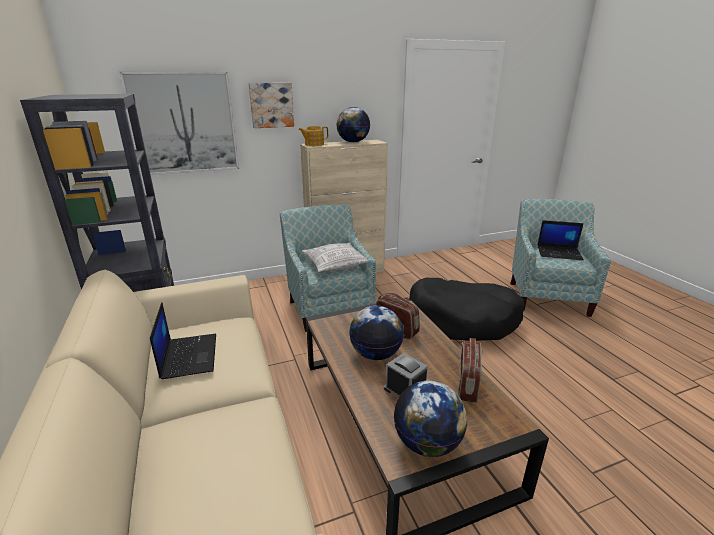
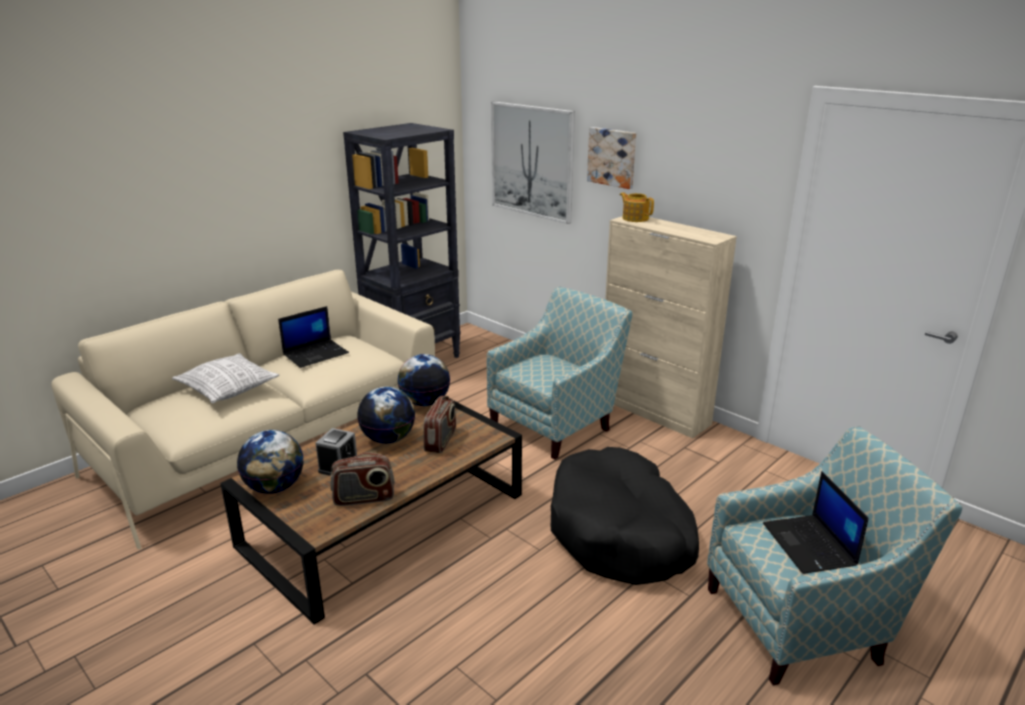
camera: 65 degrees right, 0 degrees up
(335, 265) = (549, 371): pillow -> pillow (228, 389)
(353, 142) = (685, 229): globe -> globe (425, 402)

